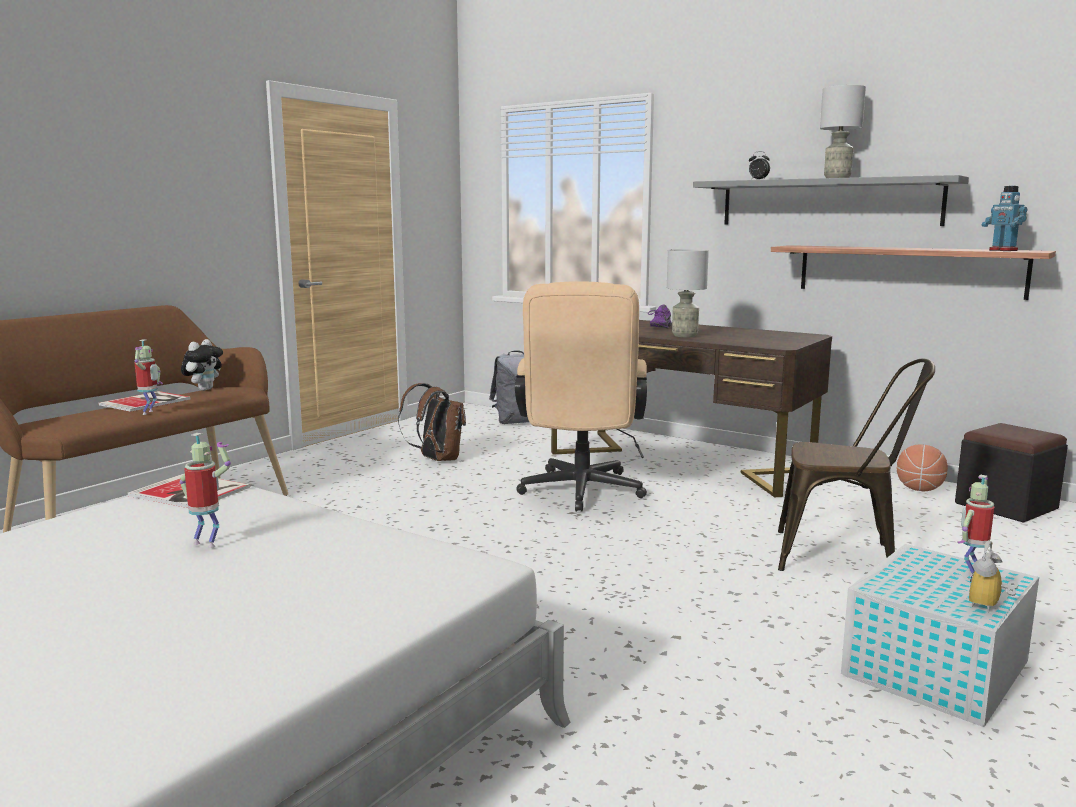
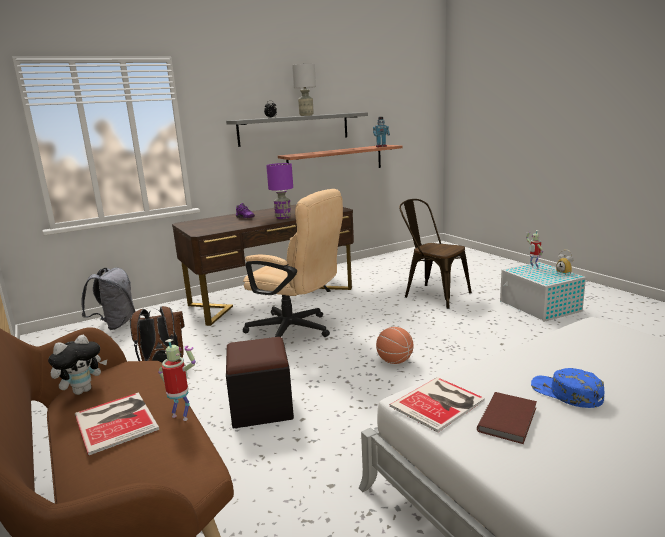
camera: 65 degrees left, 5 degrees up
(148, 521) = (509, 419): none -> brown book
(204, 389) = (83, 390): plush toy -> plush toy turned 90 degrees clockwise
(208, 543) = (566, 393): toy robot -> blue cap
(684, 336) = (283, 218): grey table lamp -> purple table lamp
(845, 556) = (432, 294): brown chair -> brown chair turned 90 degrees counterclockwise
(919, 489) = (367, 264): basketball -> basketball (394, 361)
(1006, 506) = (398, 258): black ottoman -> black ottoman (261, 408)

